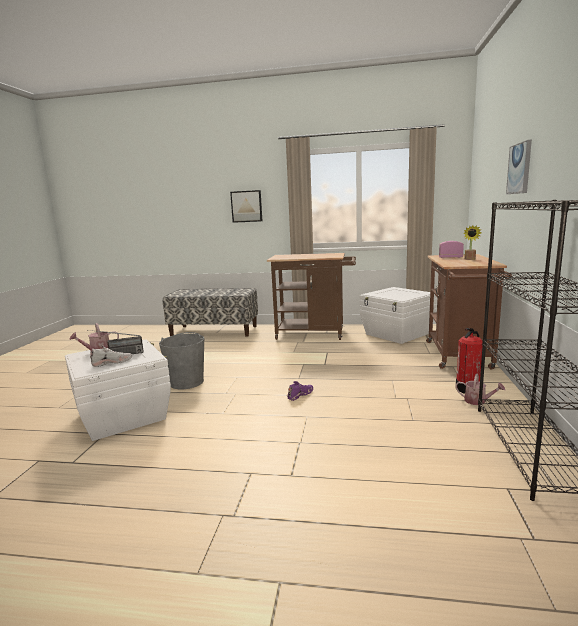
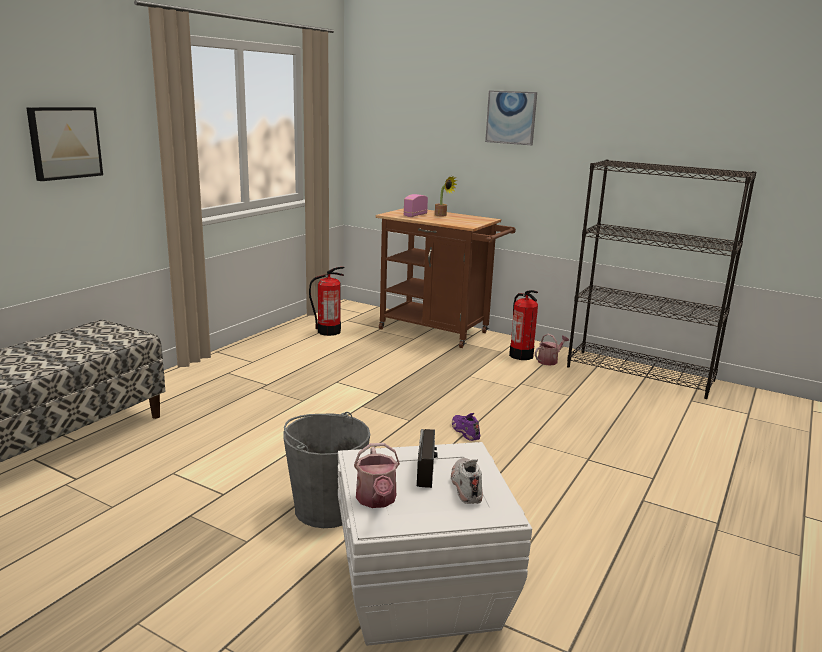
camera: 70 degrees left, 5 degrees up
(315, 334) = (244, 369): brown cart -> none
(397, 334) = (328, 331): white storage box -> fire extinguisher

